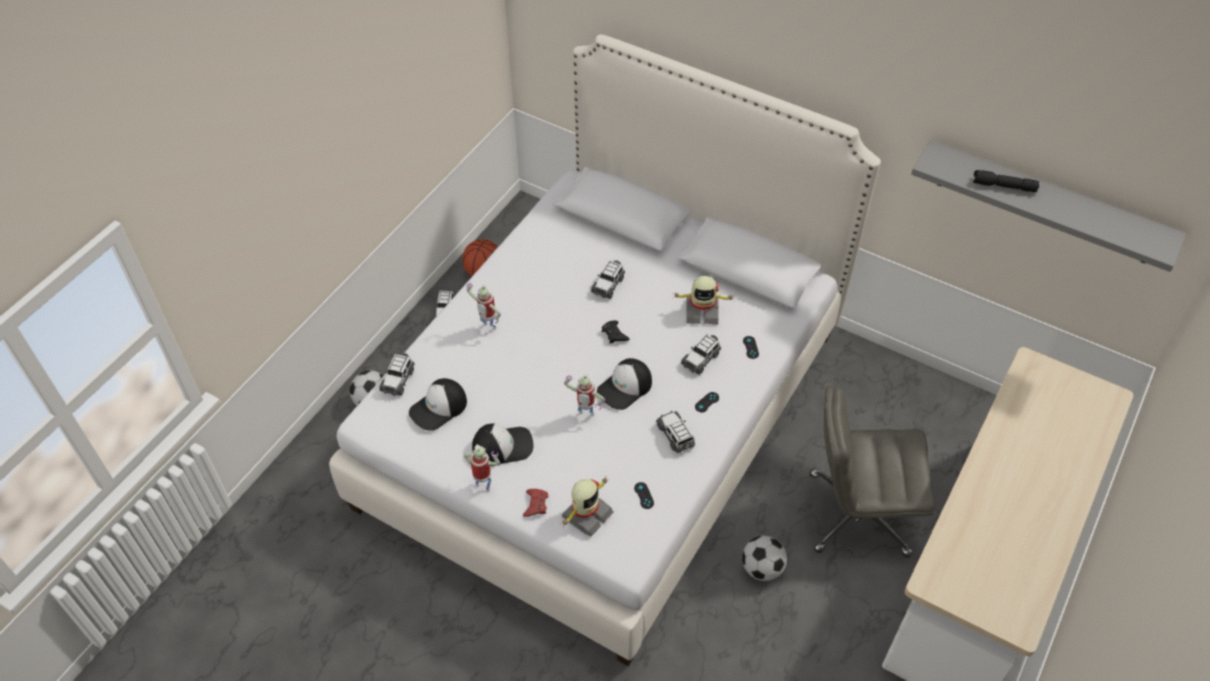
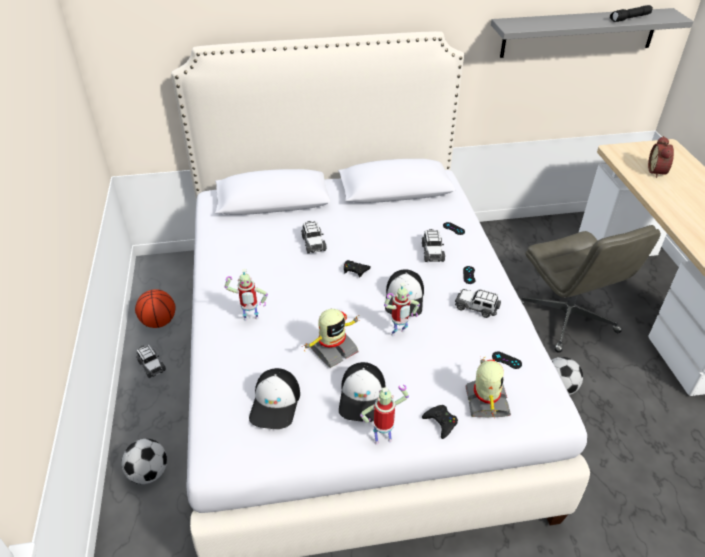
camera: 40 degrees left, 10 degrees down
(398, 380) = (212, 405): toy car -> none
(503, 446) = (362, 397): cap -> cap turned 150 degrees clockwise
(536, 504) = (441, 422): red game controller -> black game controller
(702, 311) = (396, 225): toy robot -> toy robot (333, 349)
(857, 514) = (567, 318): grey office chair -> grey office chair turned 75 degrees counterclockwise
(1003, 186) = (563, 22): black flashlight -> black flashlight (630, 18)
(1043, 418) = (658, 172): none -> alarm clock

